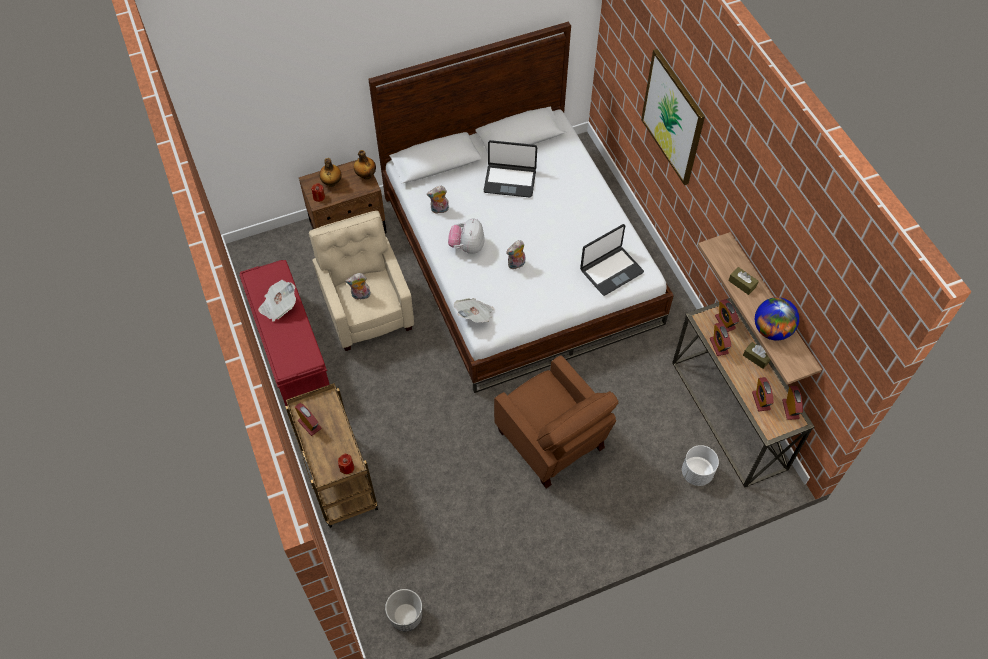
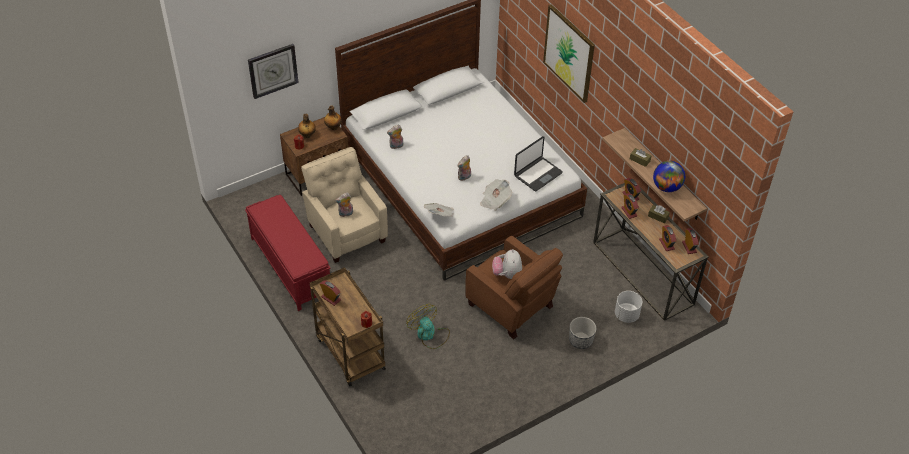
camera: 10 degrees left, 10 degrees down
(279, 306) = (283, 227): newspaper -> newspaper (495, 200)
(284, 103) = (273, 70): none -> wall clock
(405, 616) = (422, 439): planter -> planter (580, 341)
(441, 467) = (429, 335): none -> fan
(467, 247) = (423, 169): plush toy -> plush toy (507, 274)
(510, 180) = (447, 120): laptop -> none

